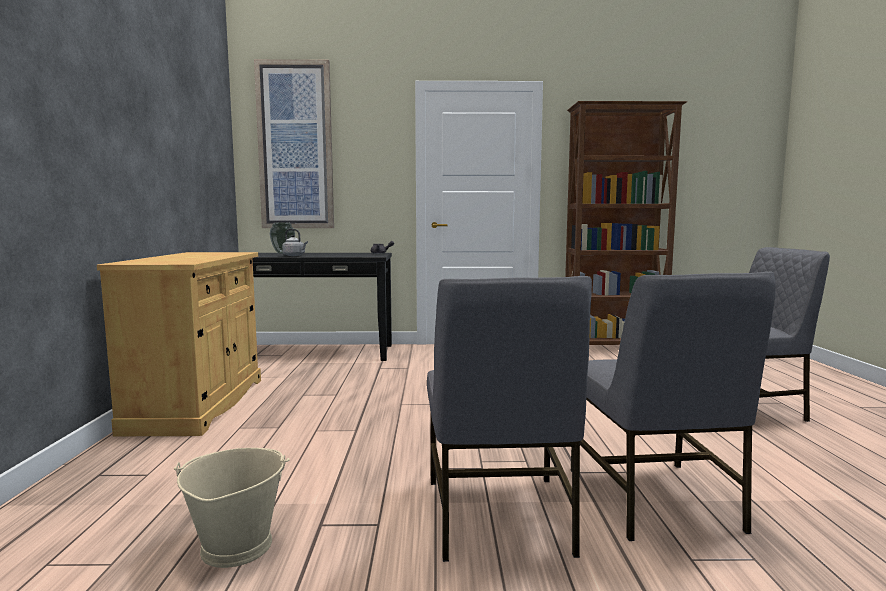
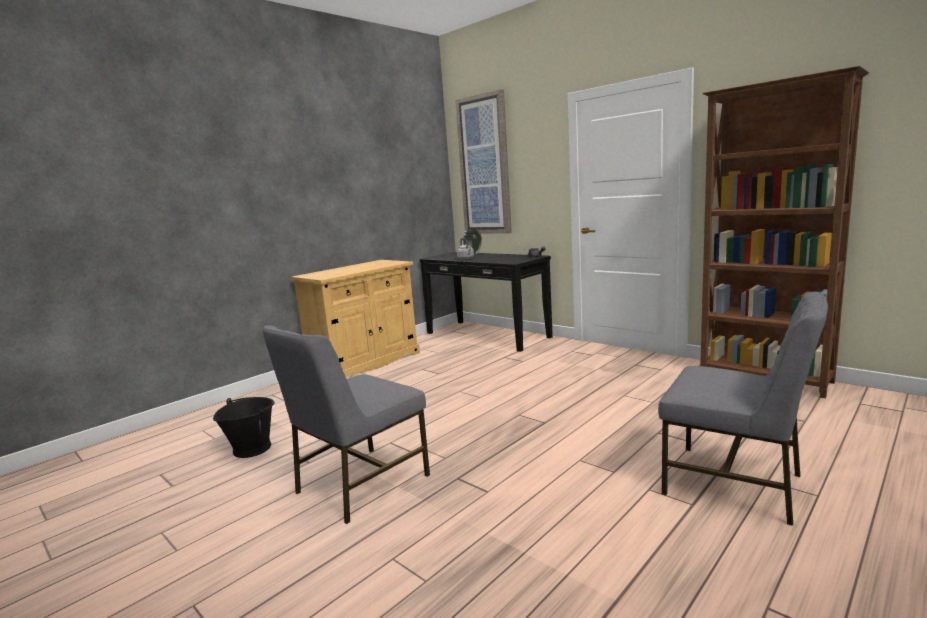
camera: 45 degrees right, 5 degrees up
(235, 546) = (252, 448): beige bucket -> black bucket
(654, 500) = (459, 517): grey chair -> none

